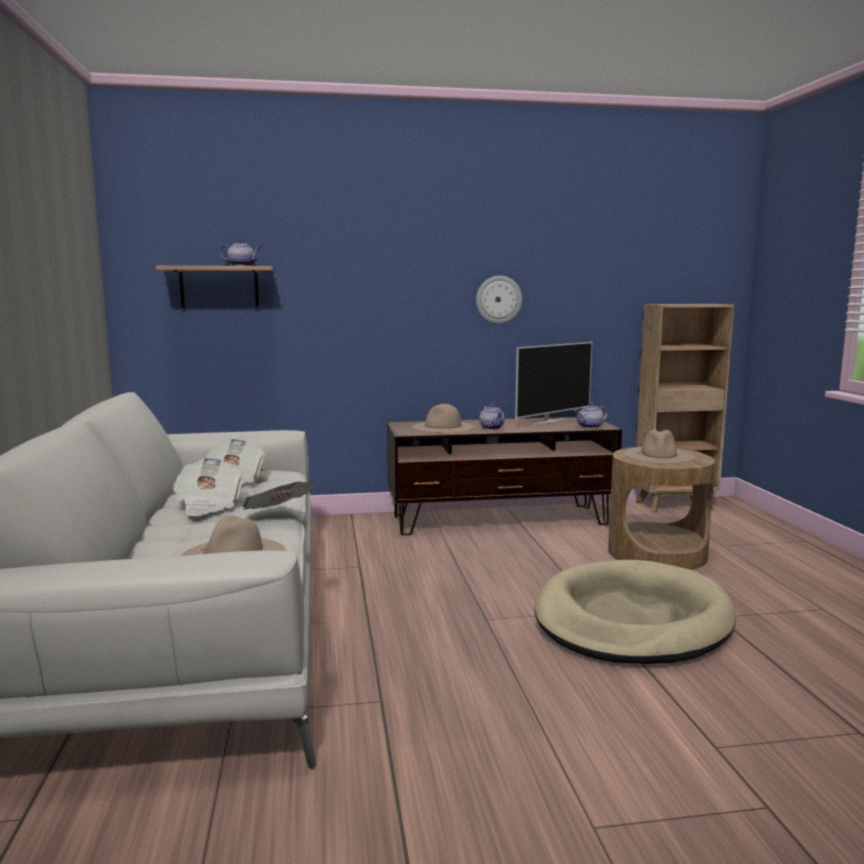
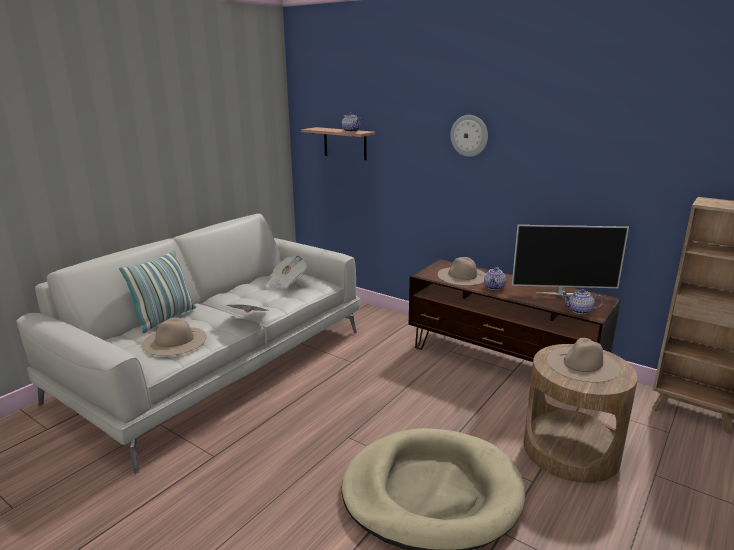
camera: 45 degrees right, 10 degrees up
(145, 547) = (165, 318): none -> pillow
(208, 505) = (239, 298): newspaper -> none
(498, 299) = (540, 173): wall clock -> wall clock (469, 135)

